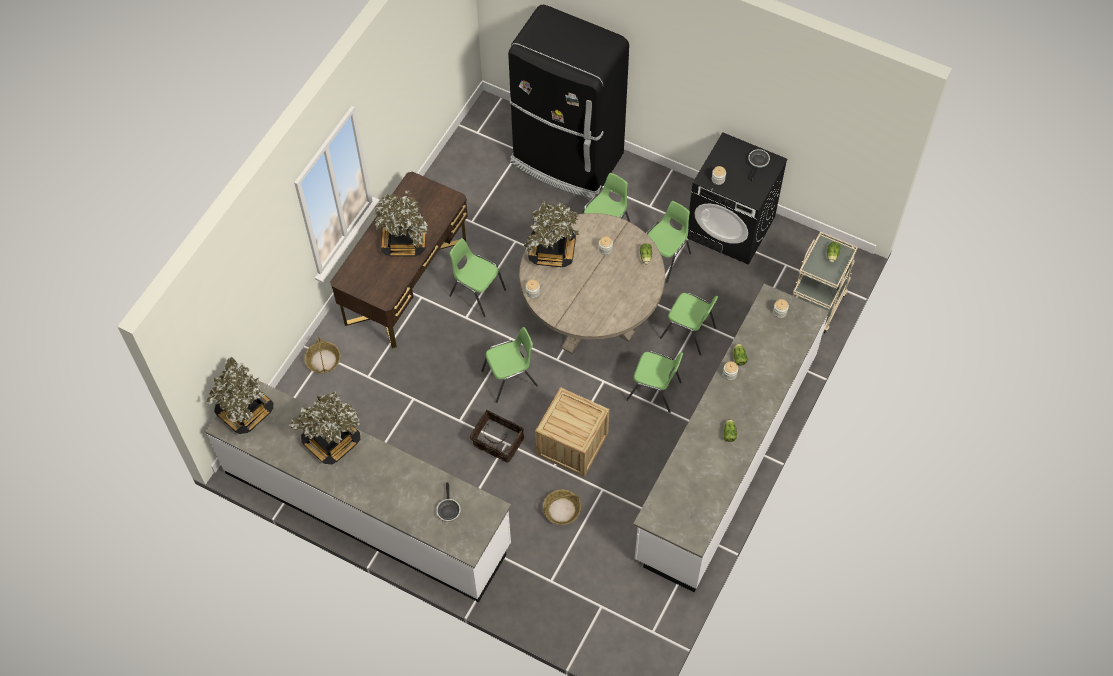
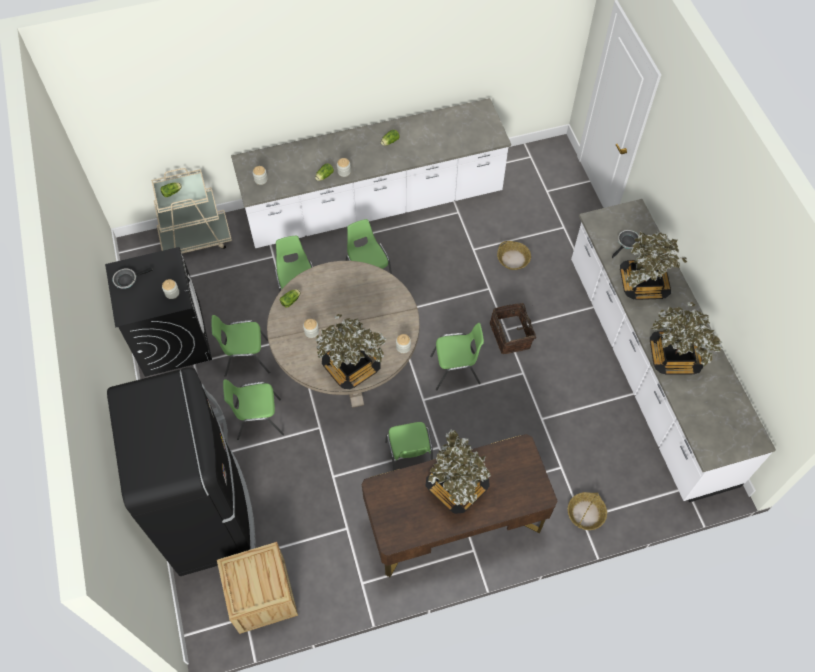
camera: 135 degrees left, 0 degrees up
(245, 411) = (728, 438): potted plant -> potted plant (643, 283)
(510, 379) = (456, 370): green chair -> green chair turned 150 degrees clockwise
(572, 444) = (461, 291): crate -> crate (262, 595)

